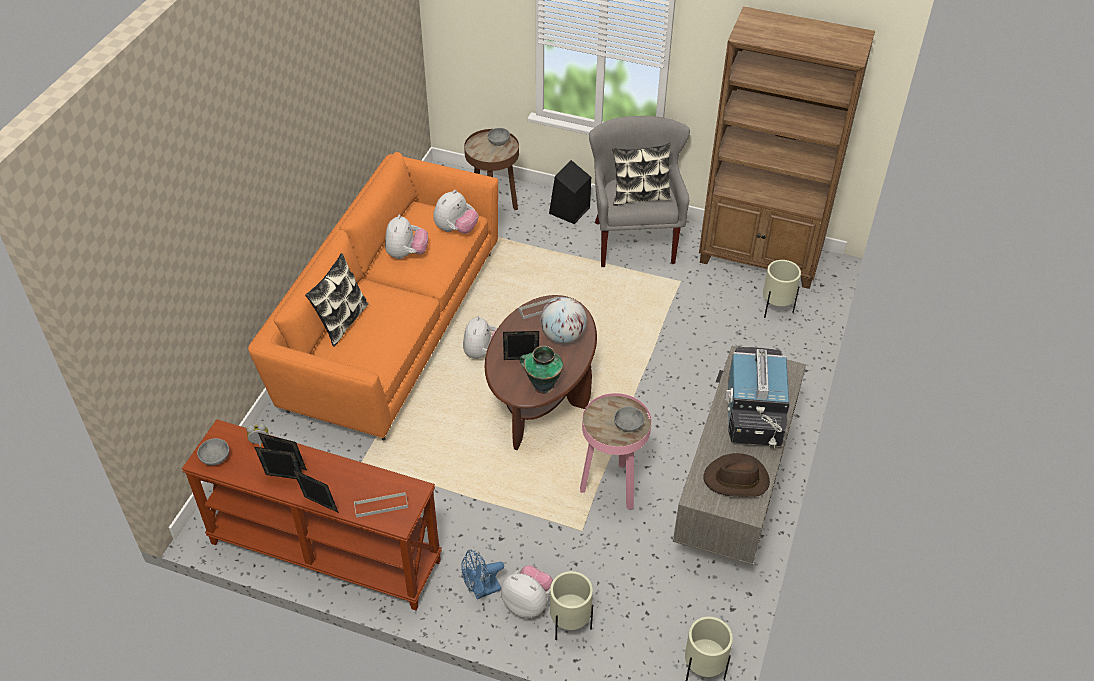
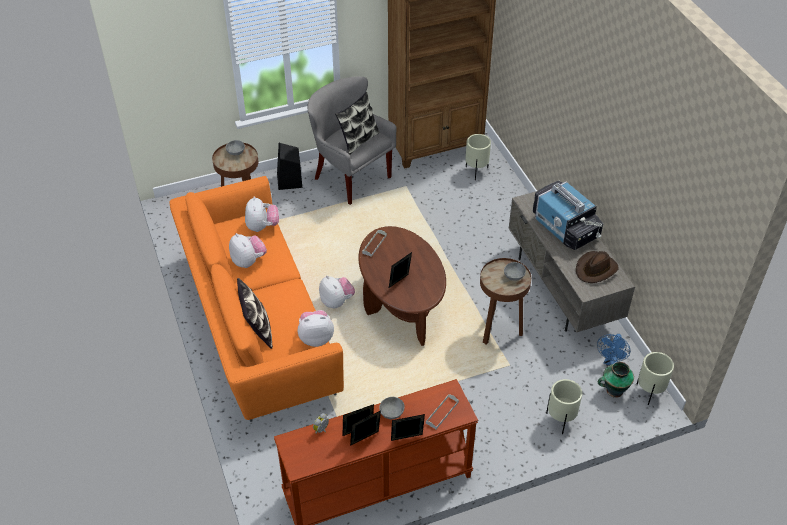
camera: 40 degrees left, 0 degrees up
(215, 458) = (305, 459): grey bowl -> grey bowl (392, 413)
(481, 591) = (494, 438): blue fan -> blue fan (610, 361)
(528, 603) = (526, 425): plush toy -> plush toy (316, 338)
(542, 385) = (428, 288): vase -> vase (613, 391)
(563, 336) = (406, 252): globe -> none
(611, 488) = (499, 331): pink side table -> brown side table

